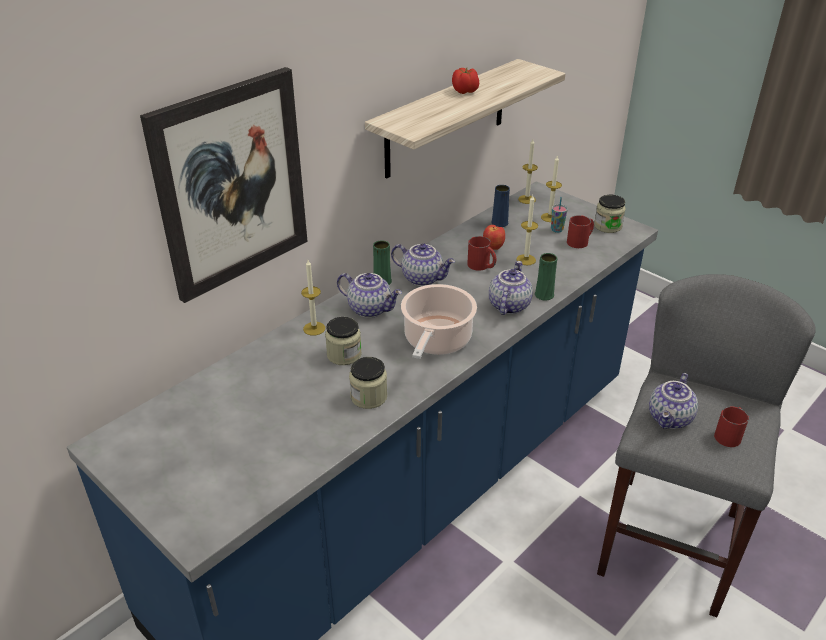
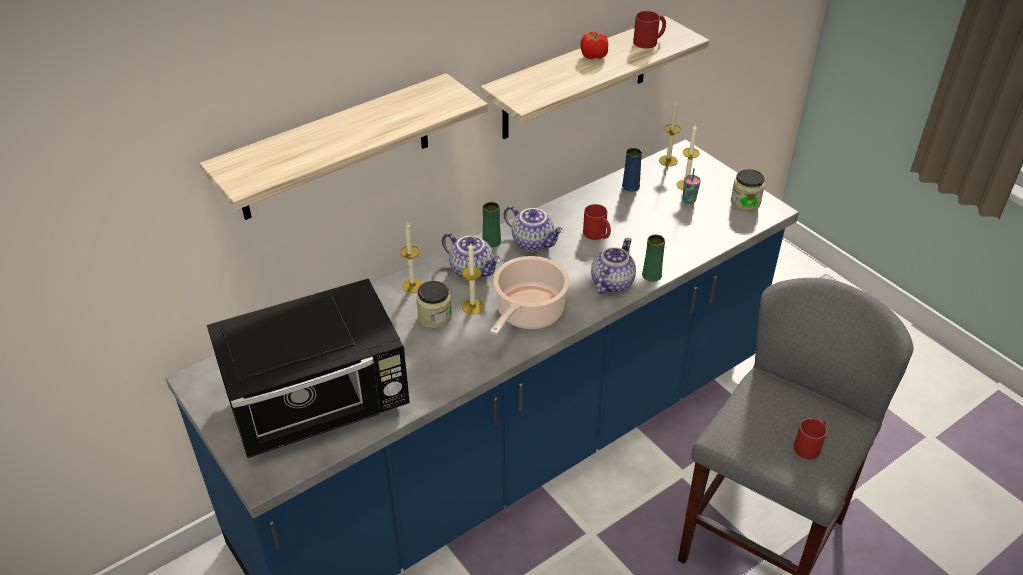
camera: 10 degrees right, 5 degrees up
(231, 185) = (335, 148): picture -> shelf
(244, 452) = (320, 405): none -> black microwave
(369, 397) = (447, 364): jar -> none
(493, 248) = (615, 215): apple -> none
(526, 260) = (645, 232): candle -> candle (473, 307)
(580, 241) = (710, 217): red mug -> red mug (649, 41)
(670, 419) = (754, 421): teapot -> none

